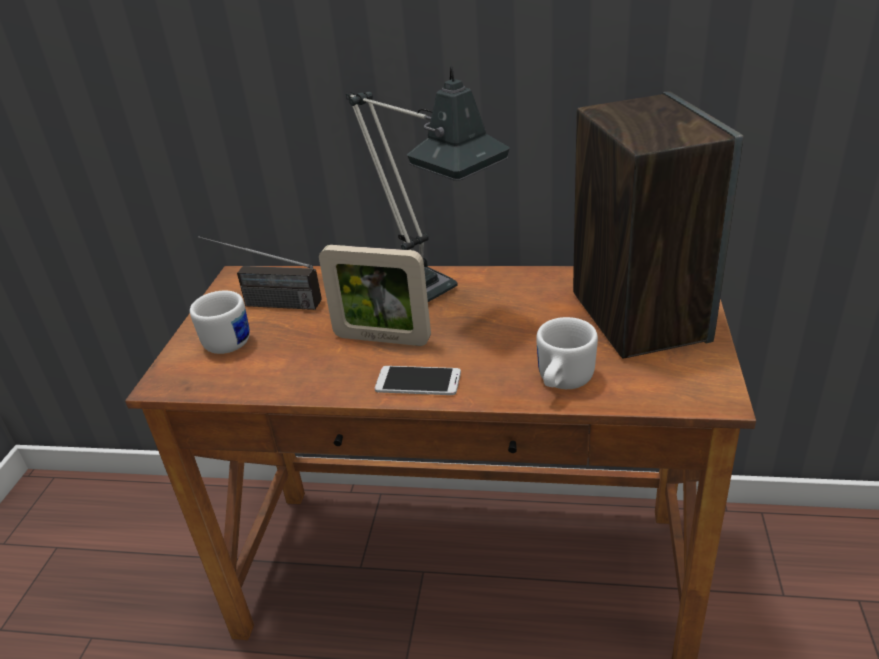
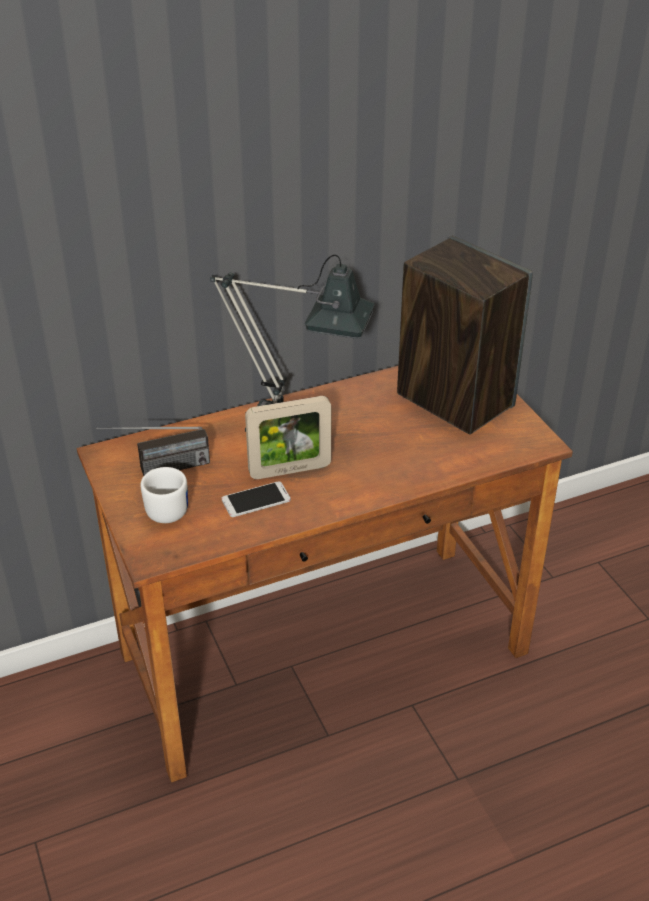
camera: 35 degrees left, 5 degrees up
(418, 381) = (348, 493): phone -> phone (256, 500)
(561, 382) = (444, 463): white mug -> none

